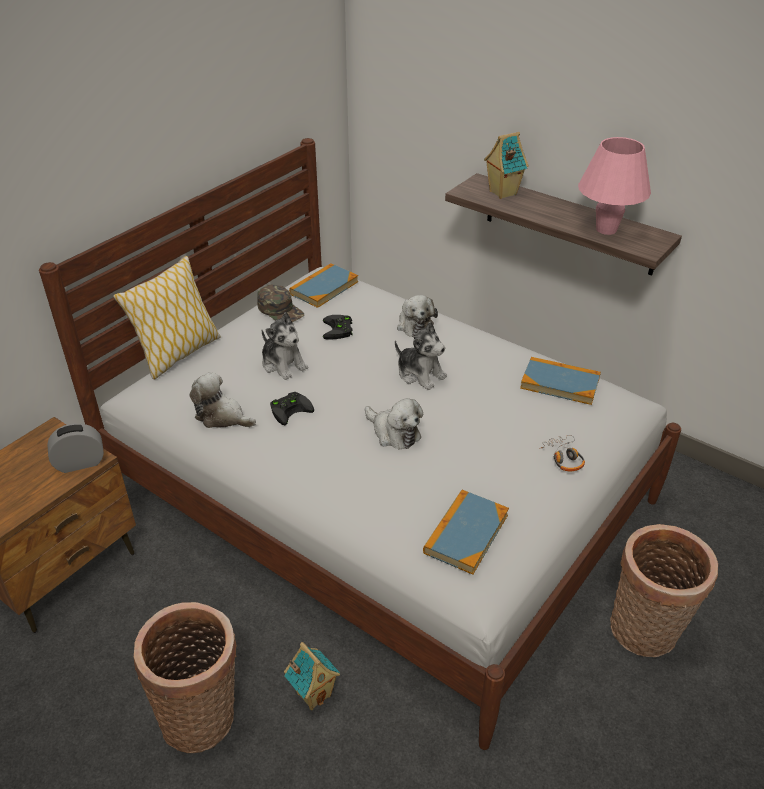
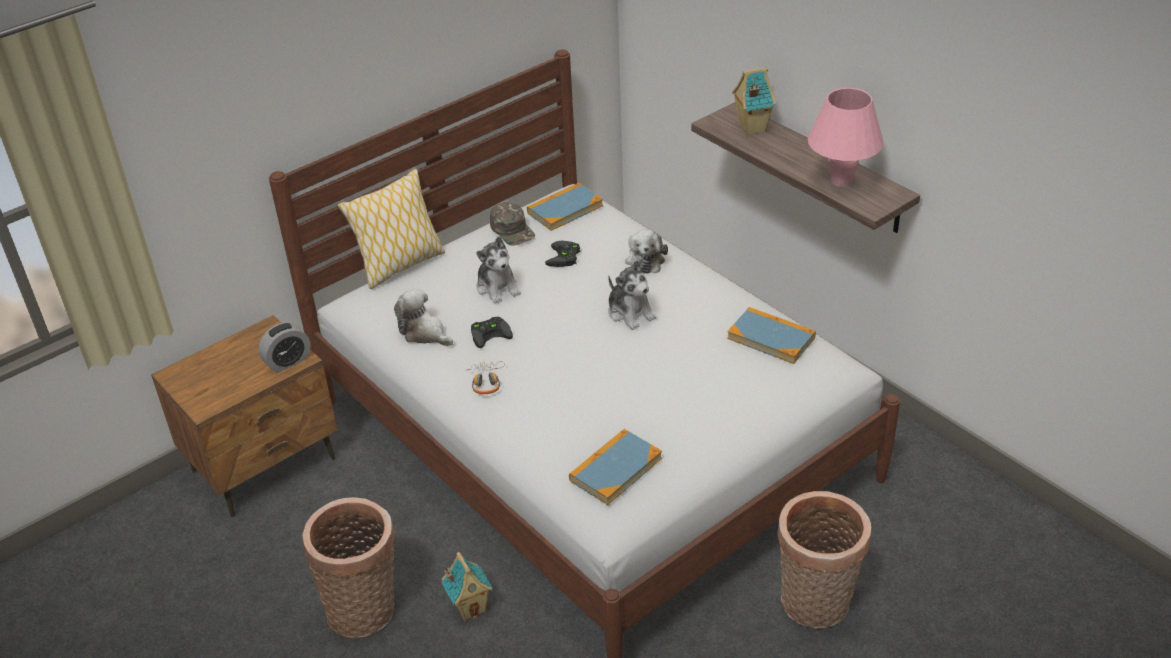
camera: 15 degrees right, 0 degrees up
(80, 463) = (288, 361): alarm clock -> alarm clock turned 150 degrees clockwise
(394, 433) = (582, 368): plush toy -> none
(563, 457) = (741, 412): headphones -> headphones (486, 381)

